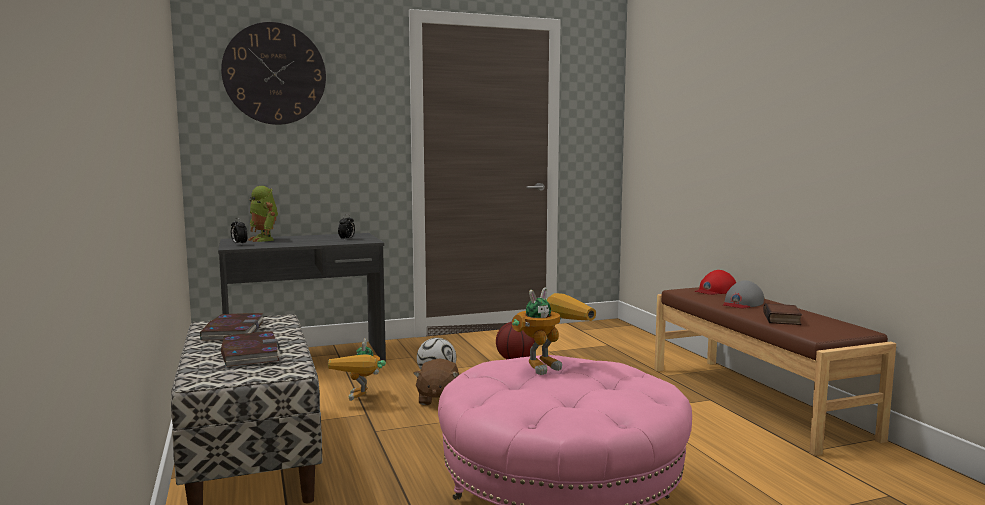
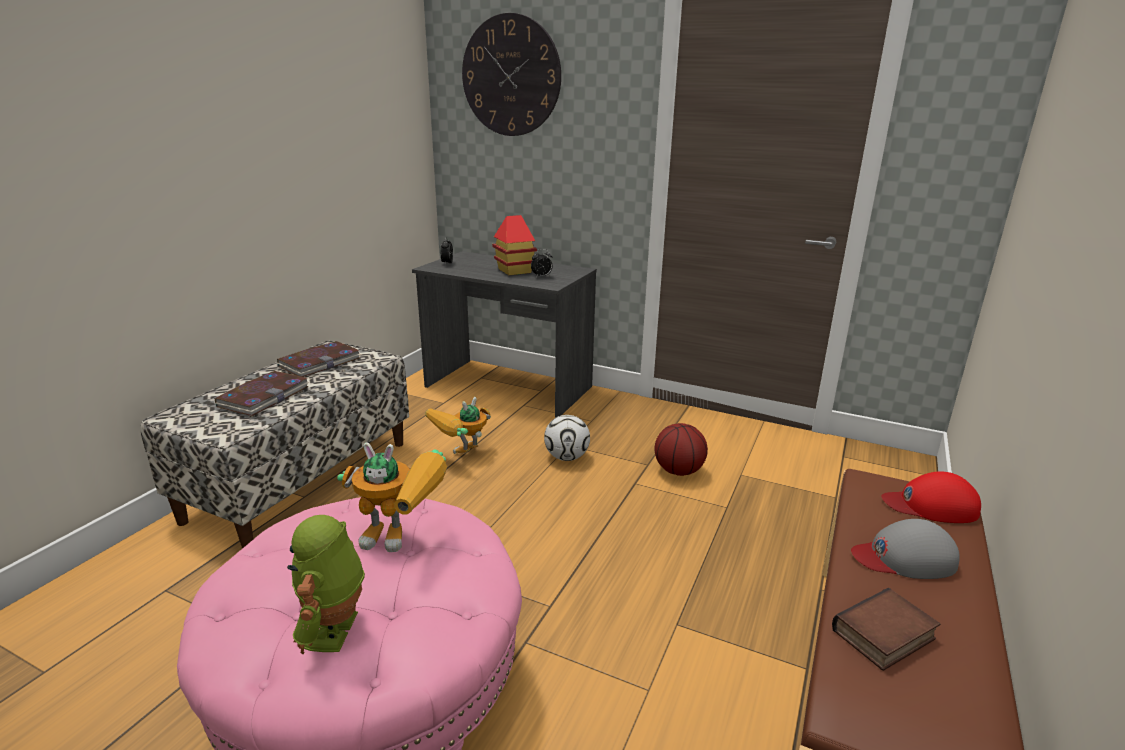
camera: 45 degrees right, 15 degrees up
(264, 239) = (482, 261): toy robot -> toy robot (335, 631)
(313, 240) = (514, 271): none -> toy house
(437, 399) = (515, 488): brown plush toy -> none

